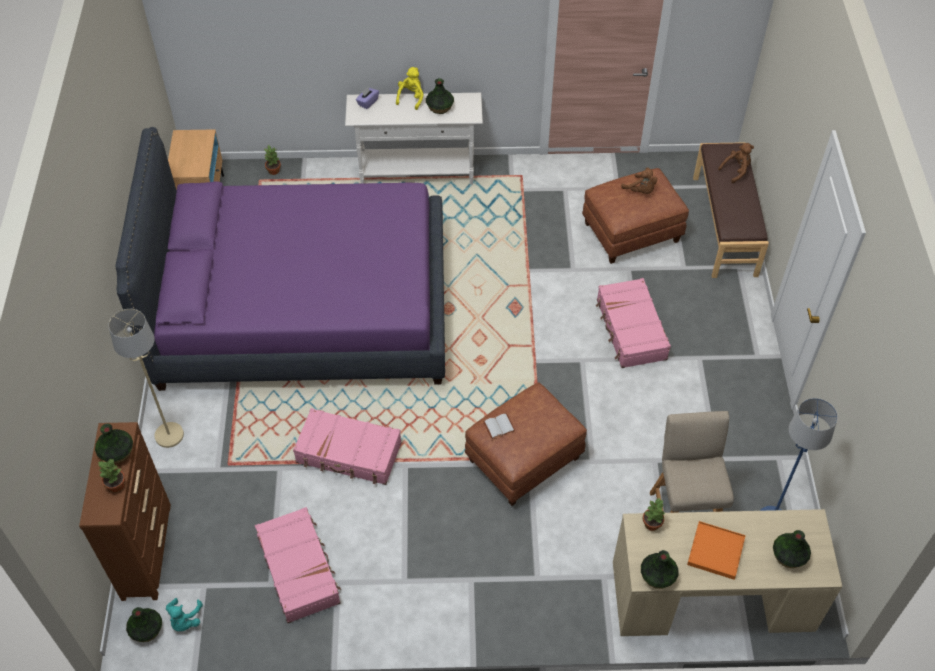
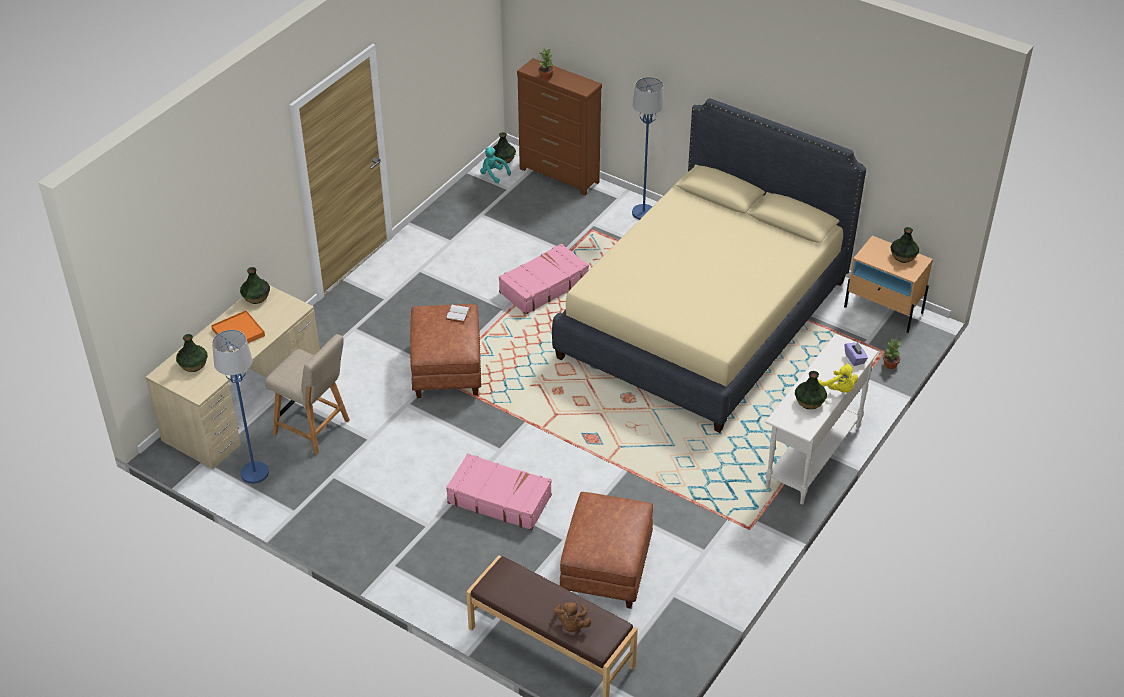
camera: 125 degrees right, 10 degrees down
(116, 452) = (570, 83): vase -> vase (903, 256)
(169, 435) = (643, 213): beige floor lamp -> blue floor lamp
(299, 569) = (477, 230): pink suitcase -> none
(304, 308) = (704, 319): purple bed -> beige bed
(640, 191) = (611, 533): brown plush toy -> none
(652, 524) = (290, 315): potted plant -> none

